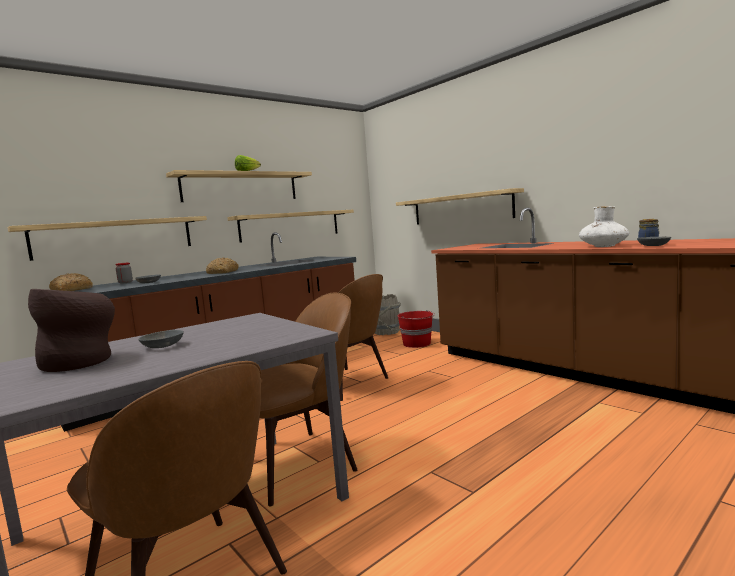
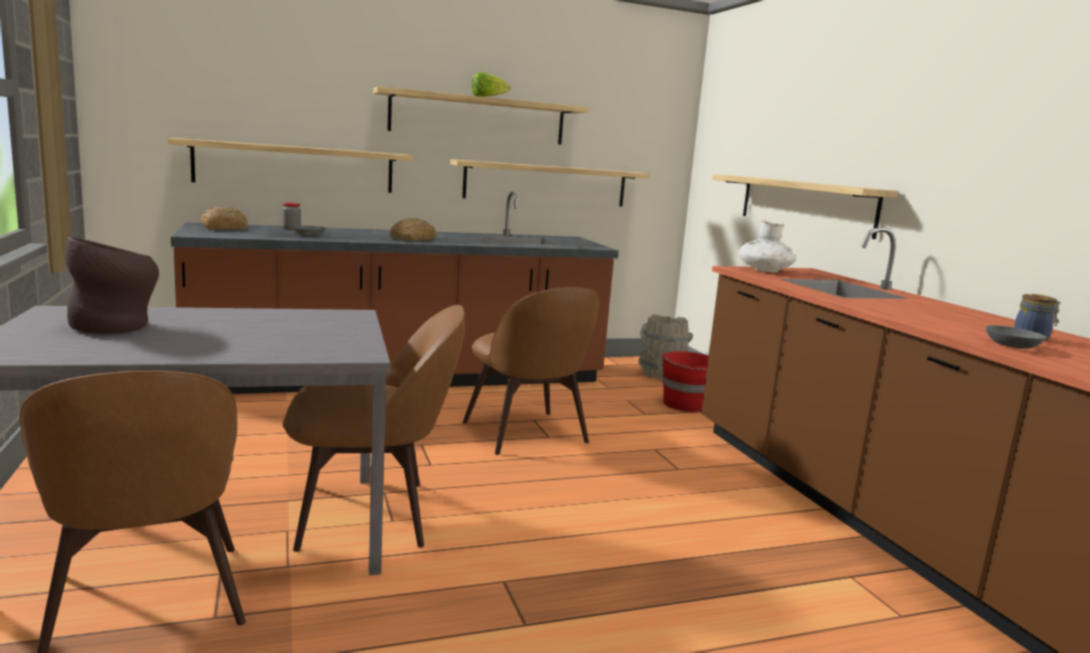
camera: 20 degrees right, 5 degrees up
(163, 346) = (209, 328): grey bowl -> none
(603, 246) = (939, 326): white vase -> white vase (765, 270)

